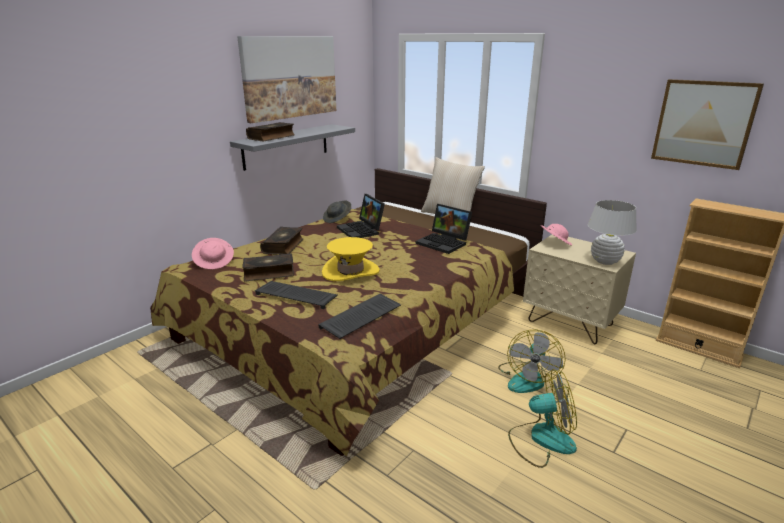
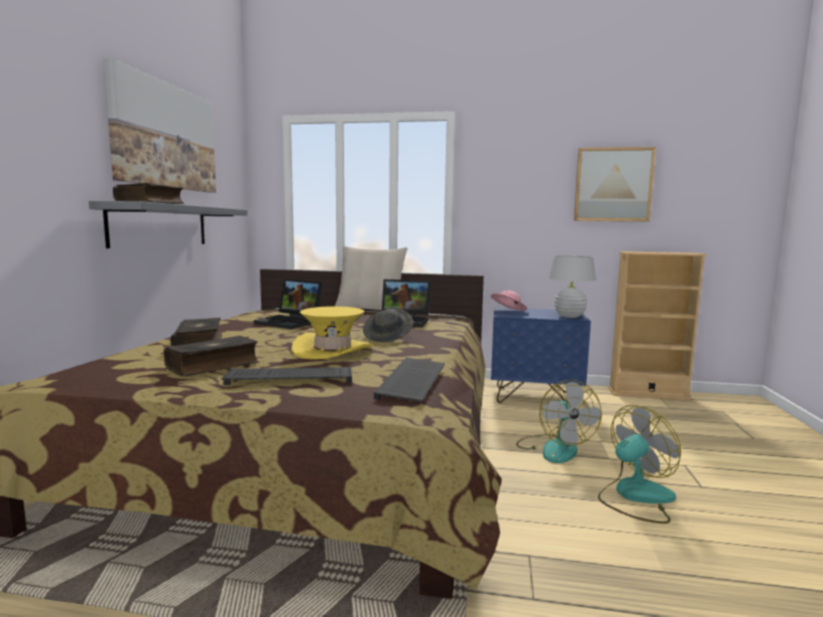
camera: 30 degrees left, 15 degrees down
(214, 262) = (97, 368): pink hat -> none
(337, 219) = (243, 318): grey hat -> grey hat (388, 337)
(570, 323) = (534, 397): beige nightstand -> blue nightstand

